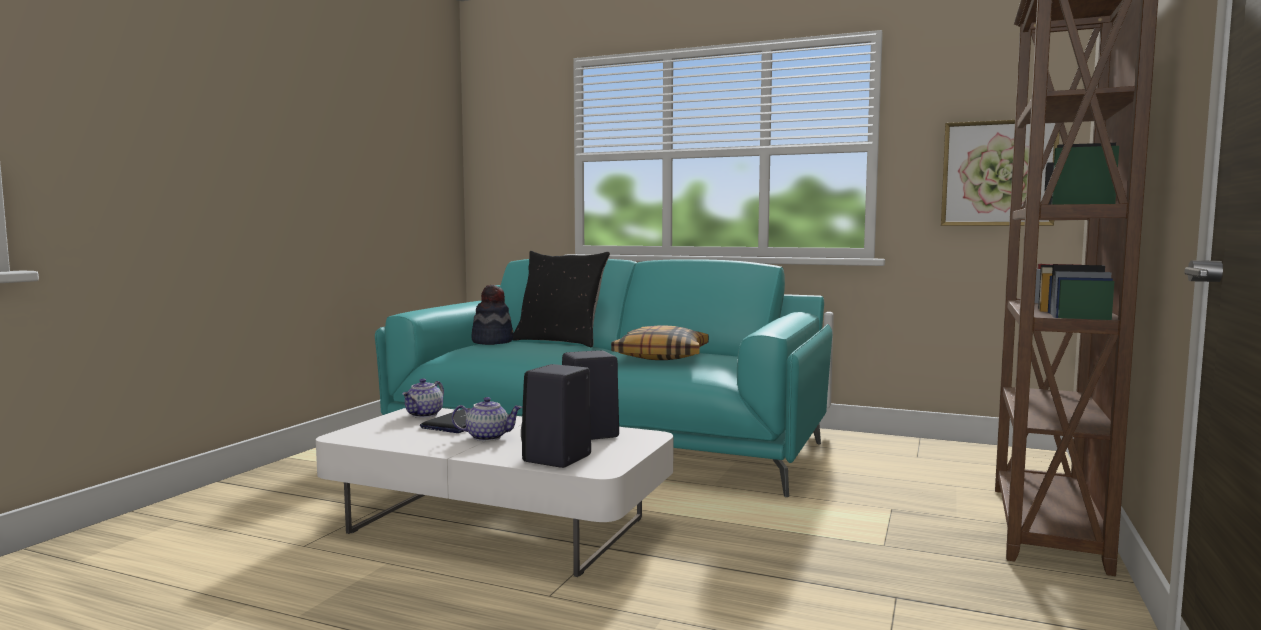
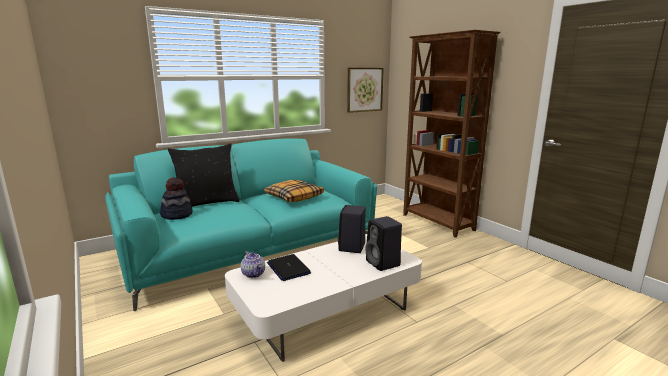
camera: 55 degrees left, 10 degrees up
(488, 437) = (327, 269): teapot -> none

